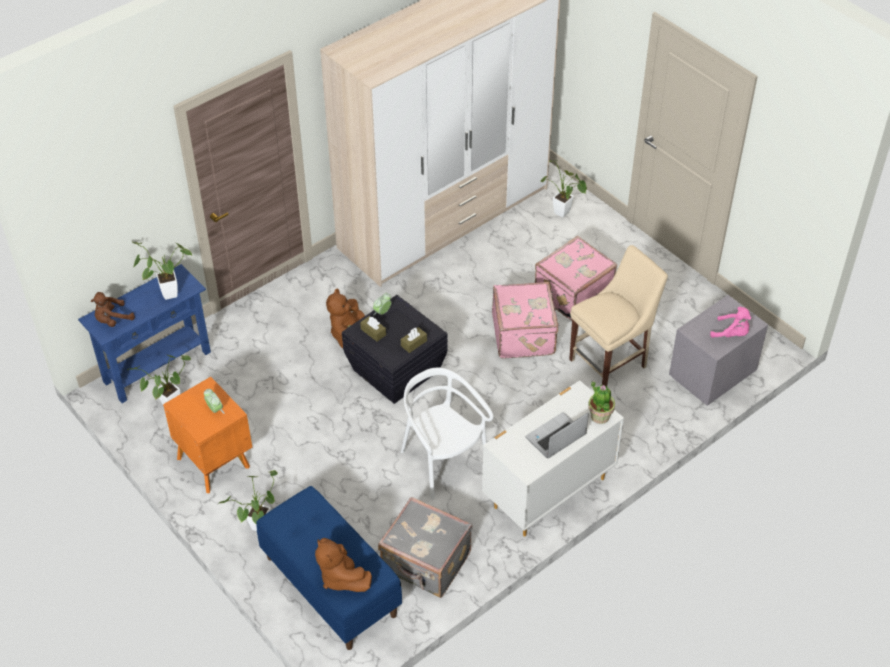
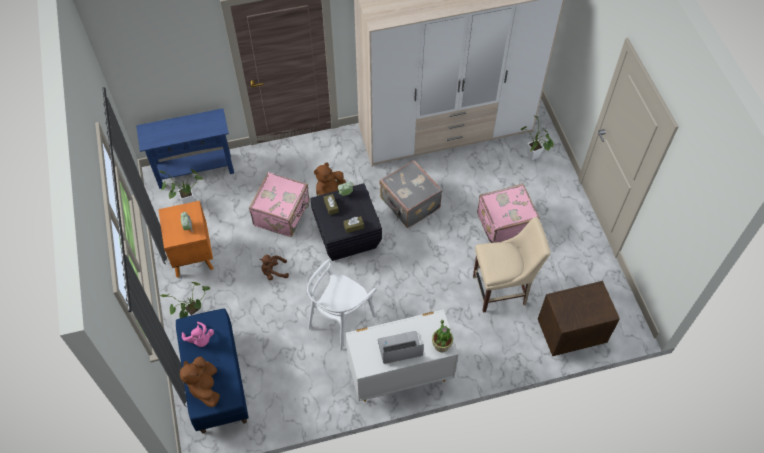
camera: 25 degrees right, 10 degrees up
(112, 320) = (156, 134): brown plush toy -> brown plush toy (274, 272)
(166, 295) = (200, 128): potted plant -> none
(426, 563) = (287, 392): grey suitcase -> grey suitcase (409, 204)
(443, 462) = (340, 319): white chair -> white chair turned 135 degrees counterclockwise
(524, 334) = (451, 243): pink suitcase -> pink suitcase (282, 214)
(710, 377) = (569, 332): grey nightstand -> brown nightstand
(732, 334) = (586, 315): pink plush toy -> pink plush toy (200, 339)

